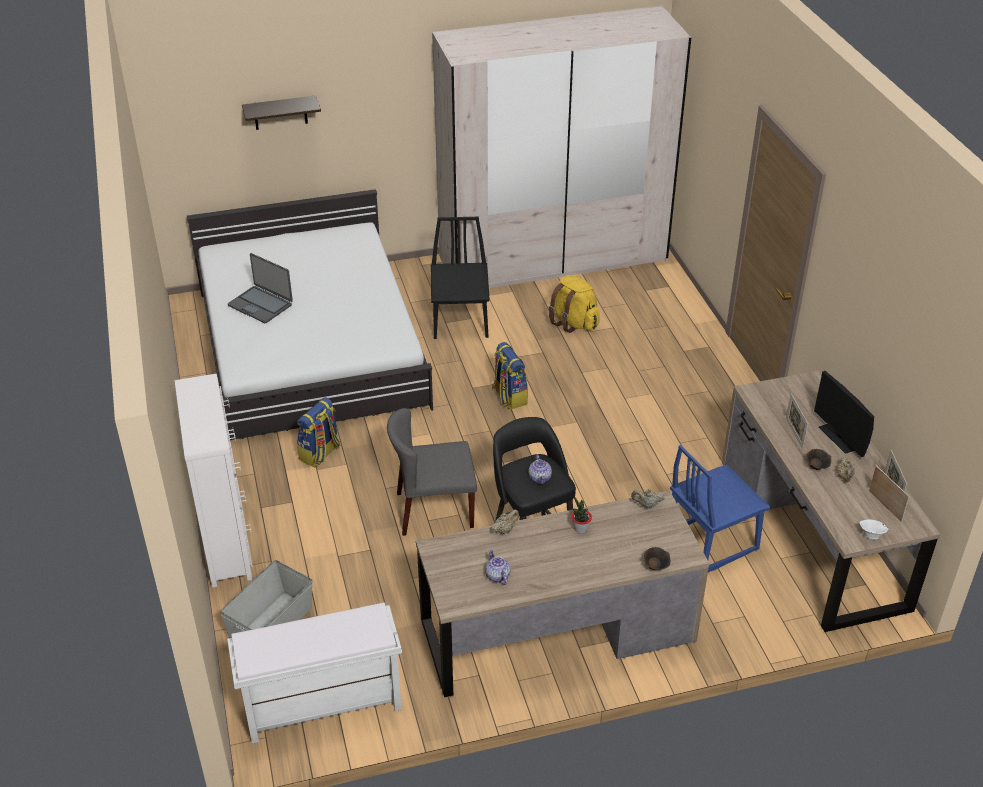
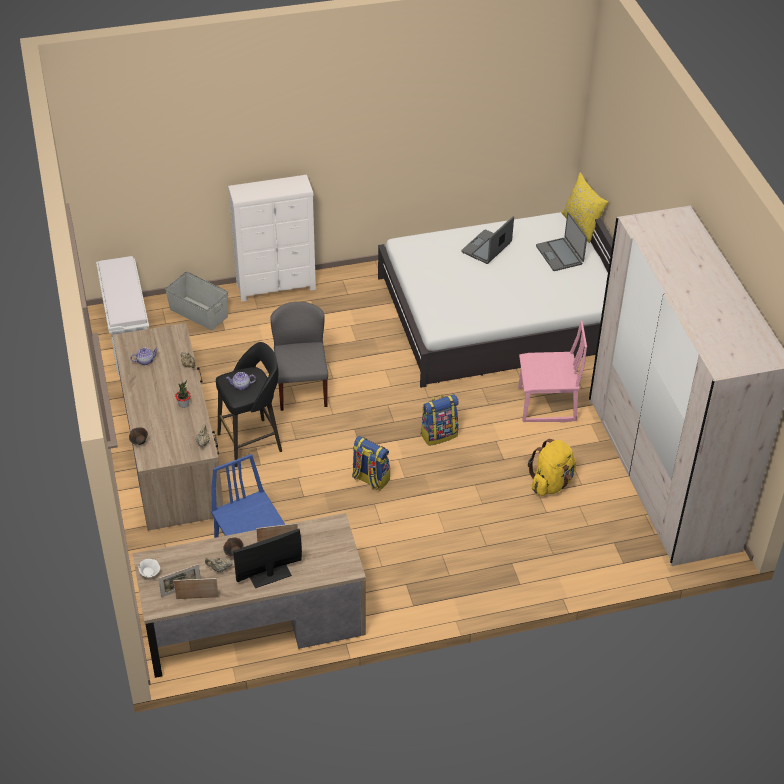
camera: 90 degrees right, 5 degrees up
(231, 240) = (581, 226): none -> yellow pillow
(280, 113) = (628, 169): shelf -> none
(281, 256) = (560, 255): none -> laptop
(320, 453) = (368, 326): backpack -> backpack (370, 479)
(461, 321) = (547, 405): black chair -> pink chair

